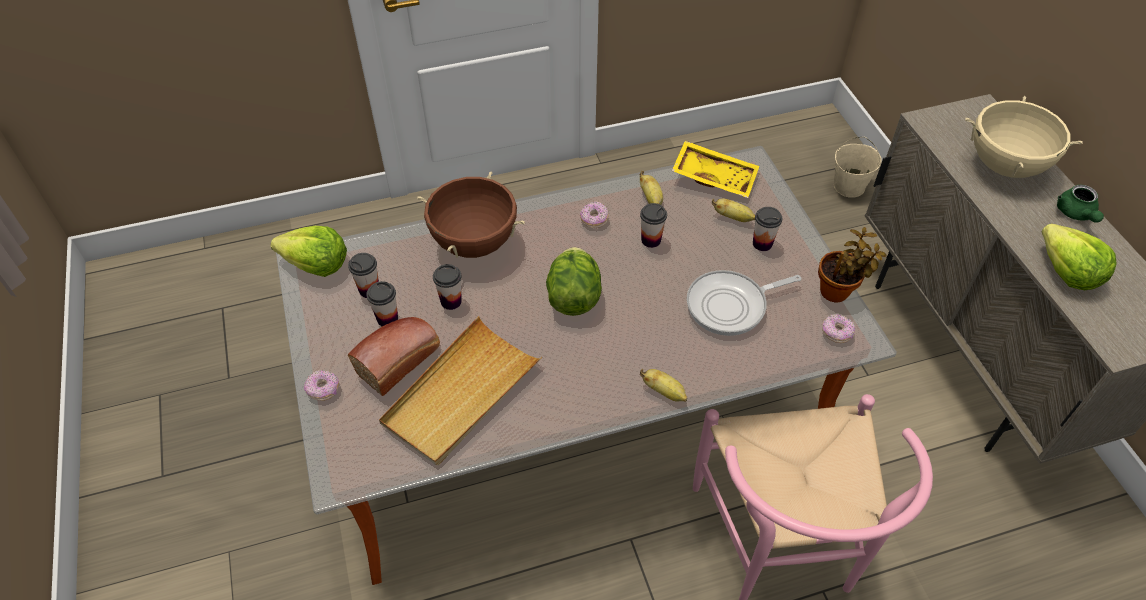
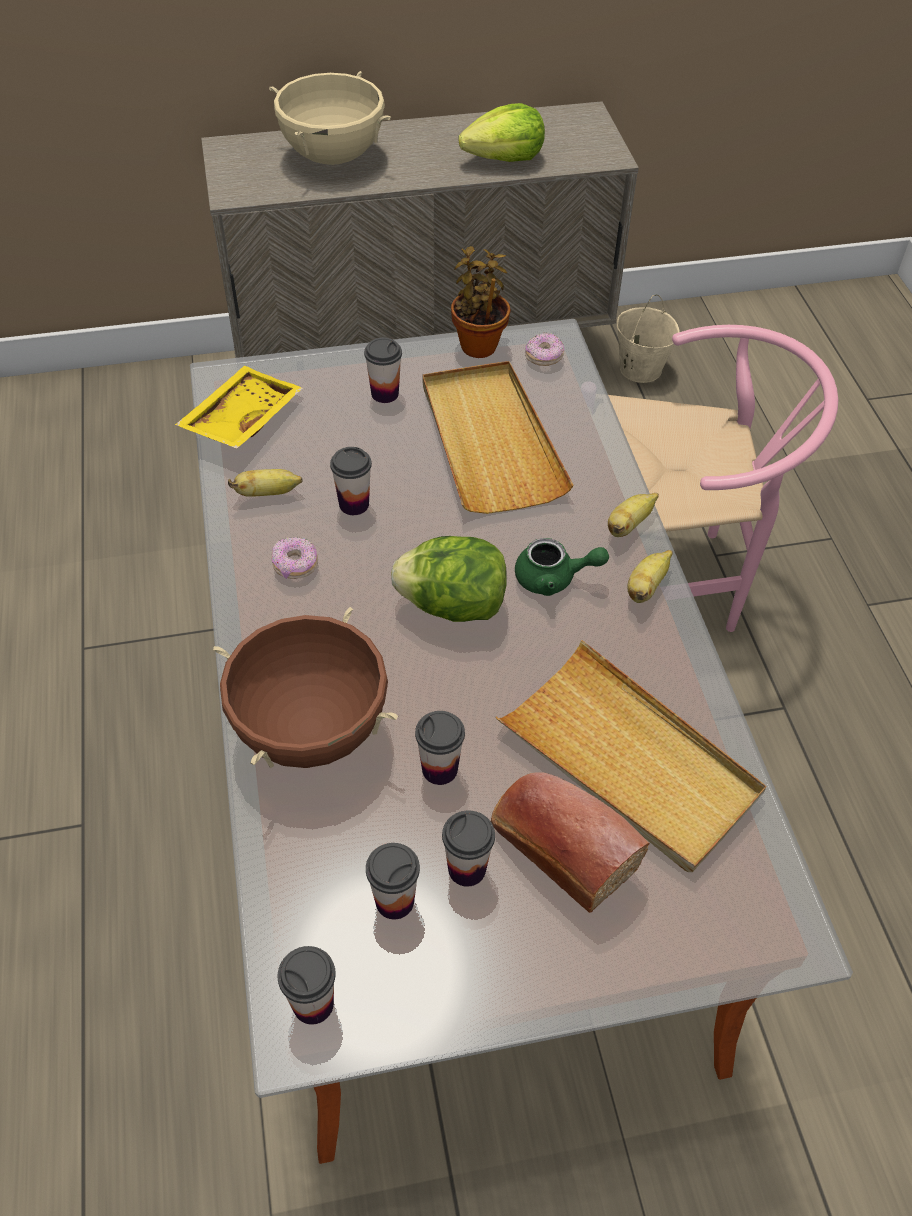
camera: 85 degrees left, 0 degrees up
(316, 265) = (313, 1004): lettuce -> cup
(323, 390) = (617, 971): donut -> none
(731, 306) = (490, 440): frying pan -> beige tray
(733, 217) = (329, 413): banana -> banana (646, 587)
(849, 186) = (123, 403): beige bucket -> beige bucket (639, 369)
(1075, 214) = (421, 132): green teapot -> green teapot (554, 578)

